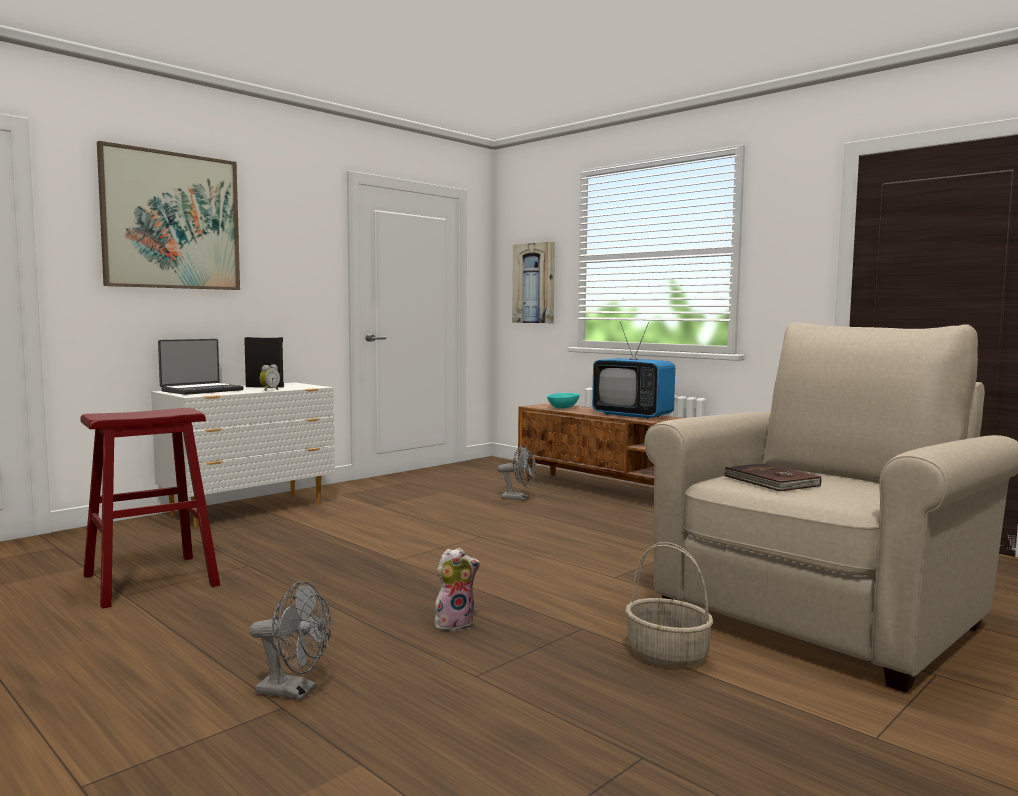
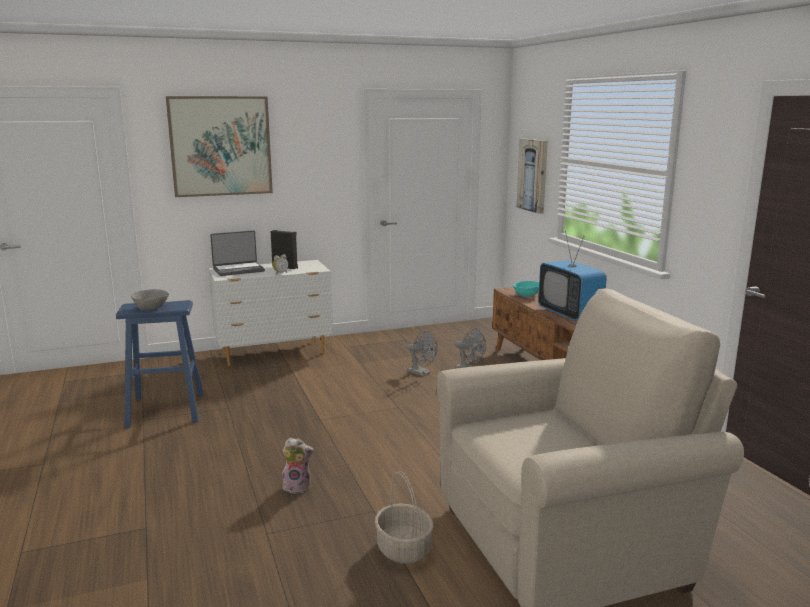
camera: 25 degrees right, 10 degrees up
(140, 414) = (150, 308): none -> grey bowl
(151, 580) = (166, 410): red stool -> blue stool
(294, 691) = (162, 518): grey fan -> grey fan (421, 373)
(770, 481) = (517, 434): brown book -> none

